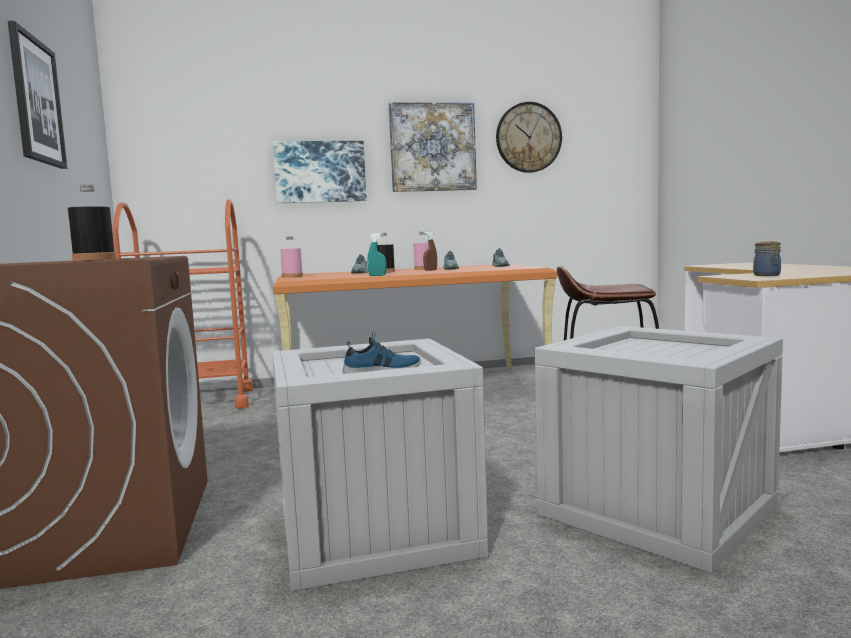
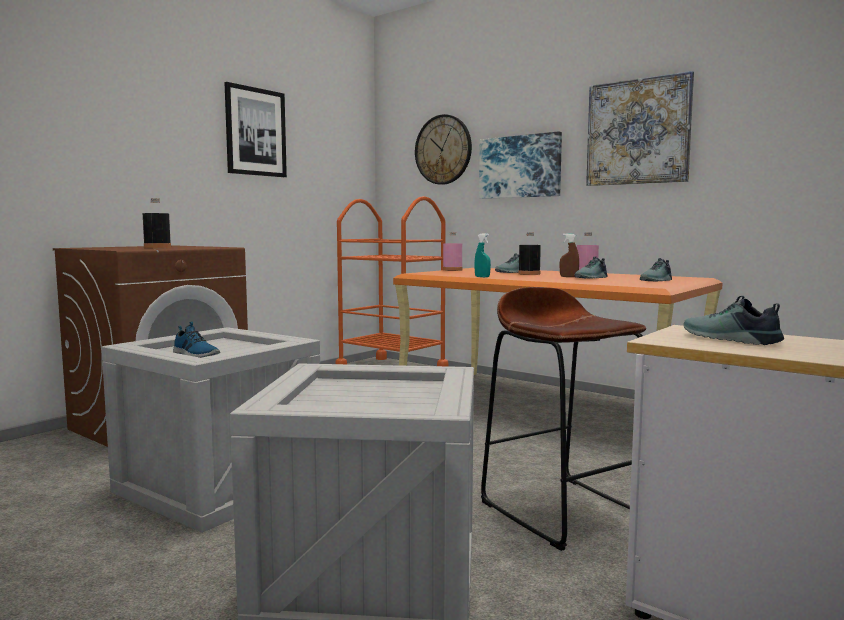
camera: 50 degrees right, 0 degrees up
(528, 137) = (774, 107): wall clock -> wall clock (443, 150)
(767, 275) = (729, 339): jar -> shoe

